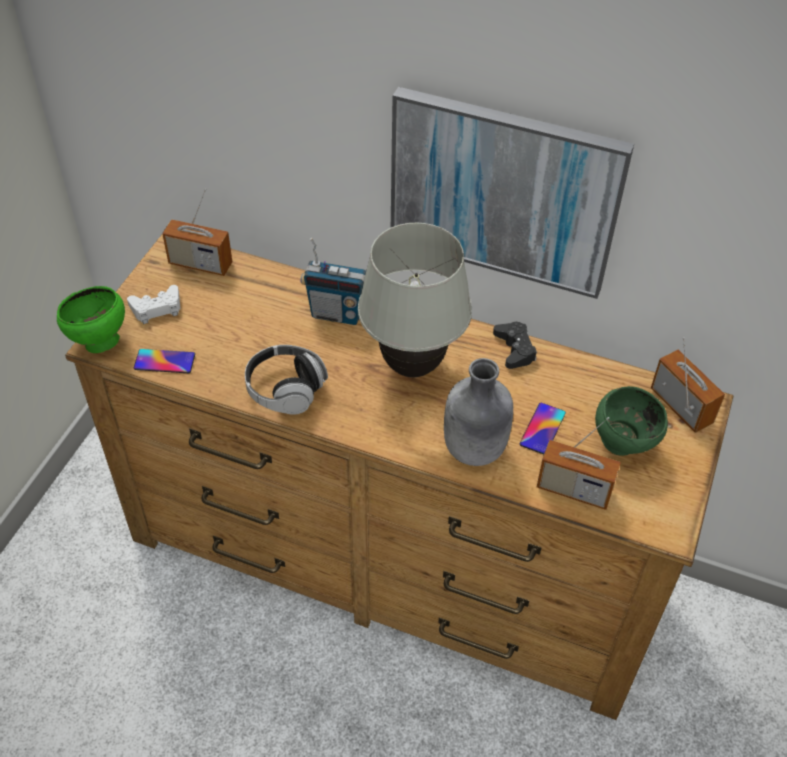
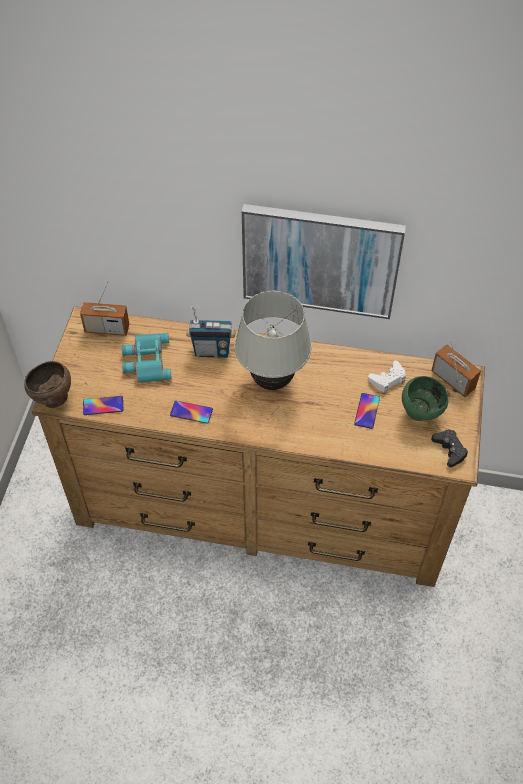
camera: 10 degrees left, 5 degrees up
(98, 342) = (53, 399): green bowl -> brown bowl
(157, 308) = (86, 367): white game controller -> white game controller (387, 379)
(242, 312) = (146, 360): none -> turquoise binoculars
(285, 390) = (191, 412): headphones -> phone
(474, 450) = (326, 433): grey bottle -> none
(515, 349) = (337, 357): black game controller -> black game controller (449, 450)
(574, 490) = (395, 449): radio -> none

